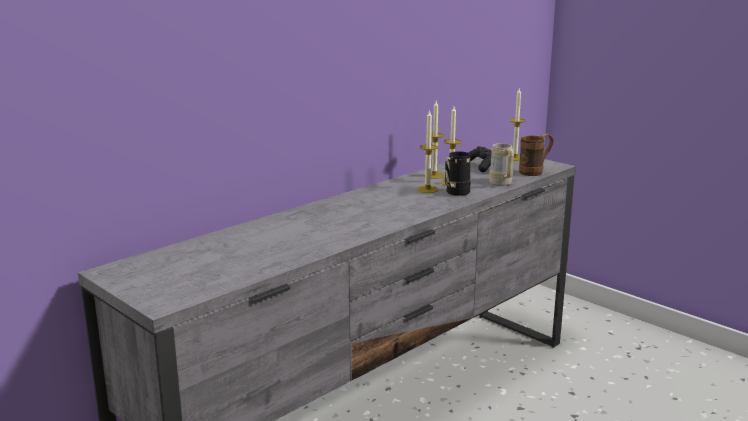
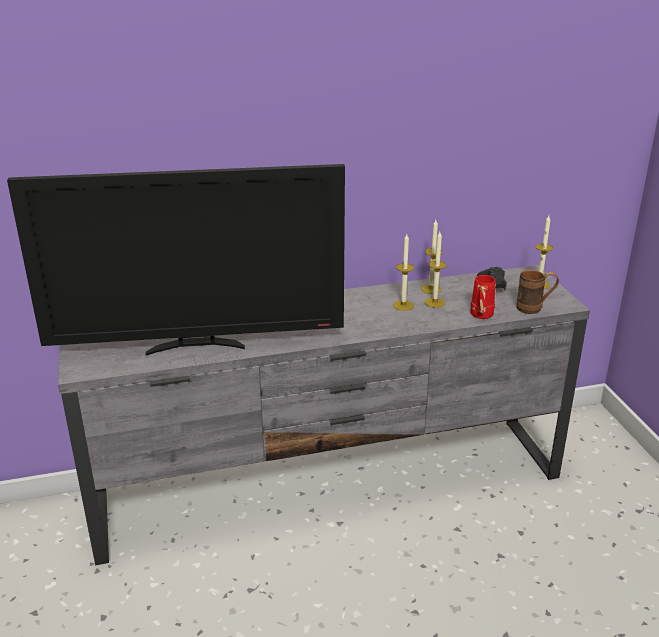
camera: 30 degrees right, 10 degrees up
(272, 255) = (196, 346): none -> television
(455, 193) = (421, 317): black mug -> none
(502, 184) = (481, 316): beige mug -> red mug

